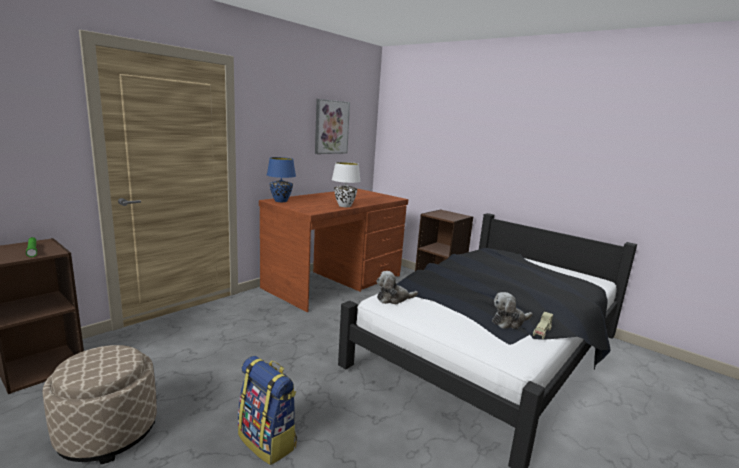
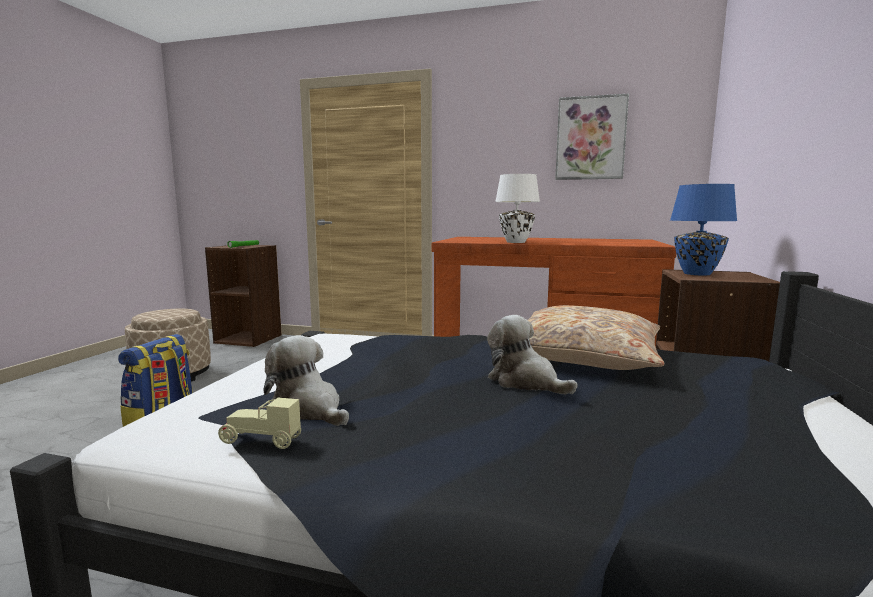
camera: 65 degrees right, 5 degrees down
(281, 201) = (471, 237): blue table lamp -> blue table lamp (697, 274)
(393, 299) = (337, 339): plush toy -> plush toy (525, 381)
(468, 264) = (585, 355): none -> beige pillow

